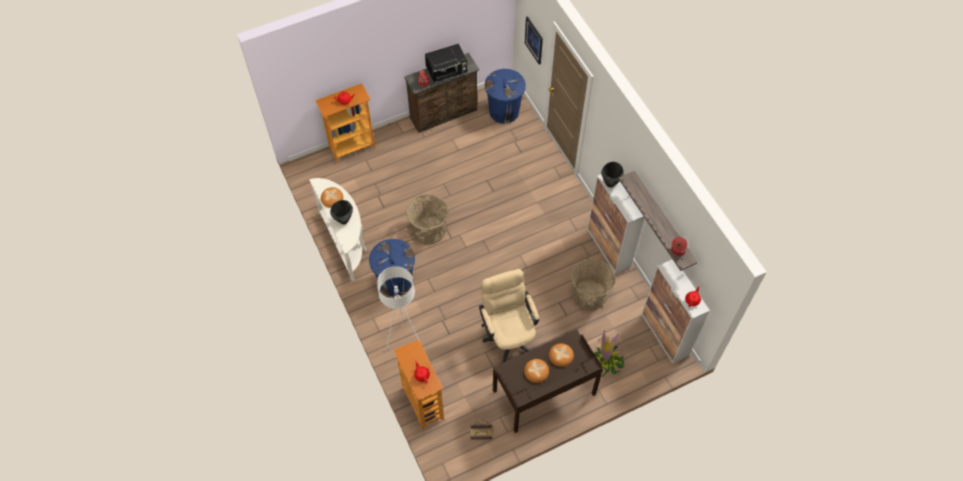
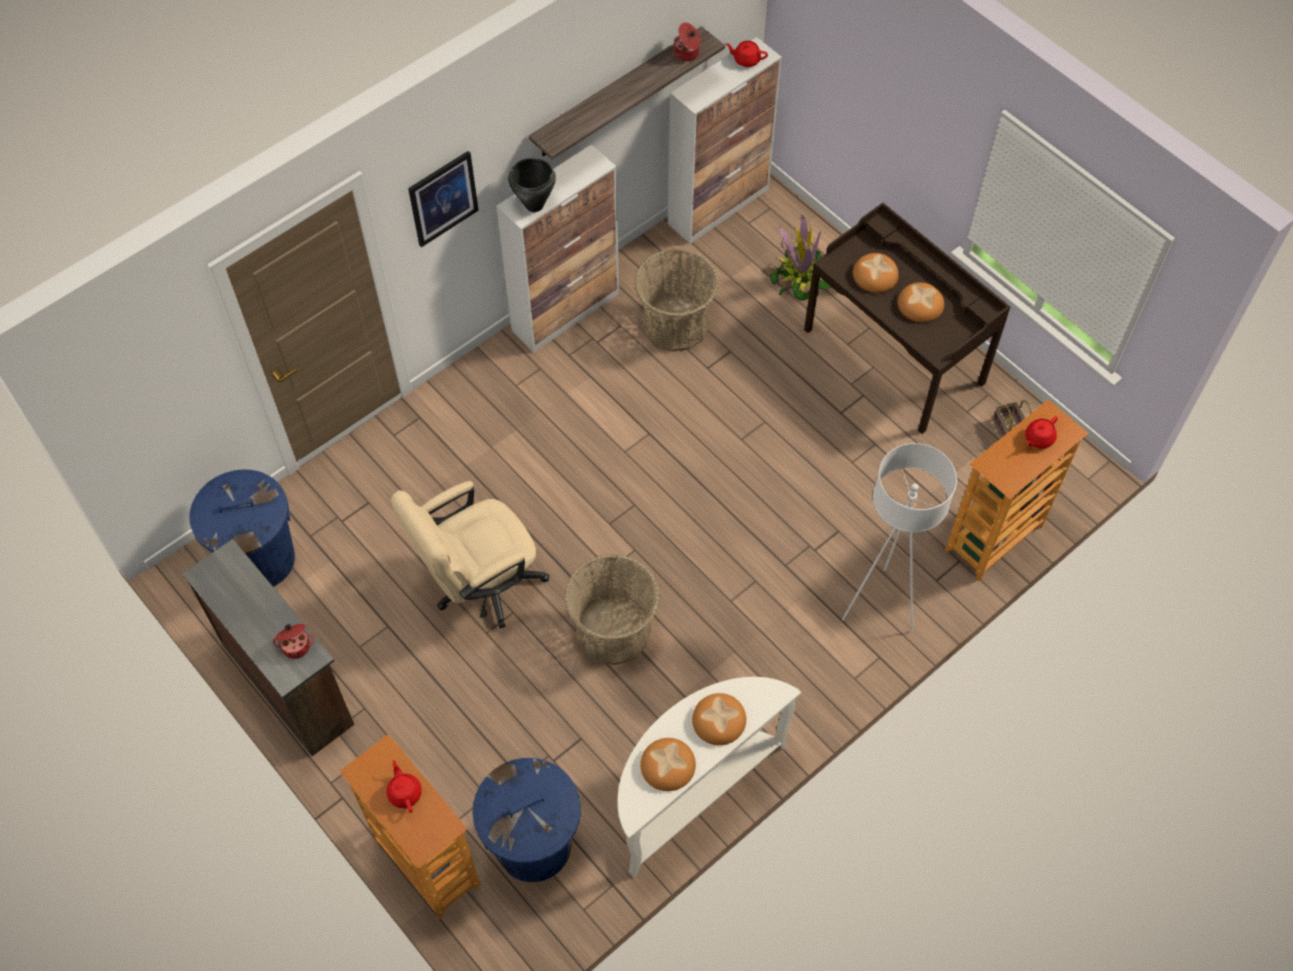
camera: 105 degrees left, 0 degrees up
(344, 220) = (719, 720): black cooking pot -> bread
(395, 281) = (757, 660): blue trash can -> blue trash can (534, 845)
(447, 71) = (251, 604): black microwave -> none
(508, 335) = (804, 433): beige office chair -> beige office chair (479, 585)
(534, 40) = (176, 393): picture -> picture (443, 198)

